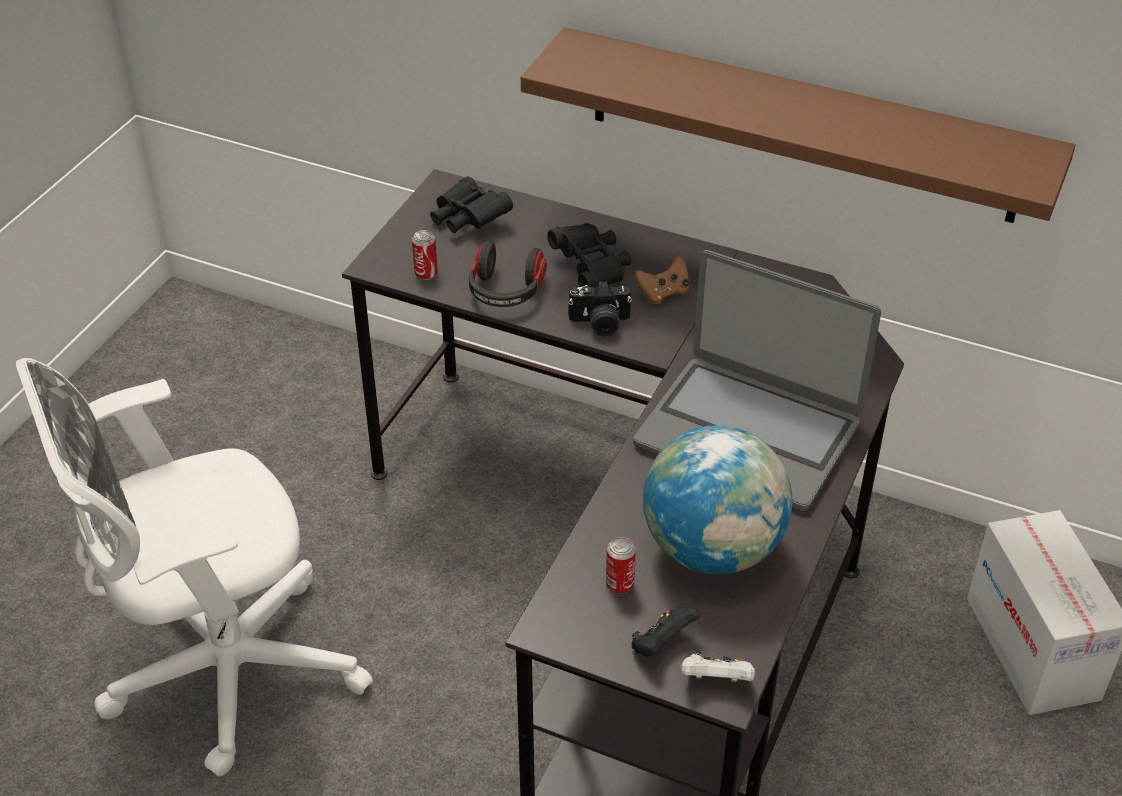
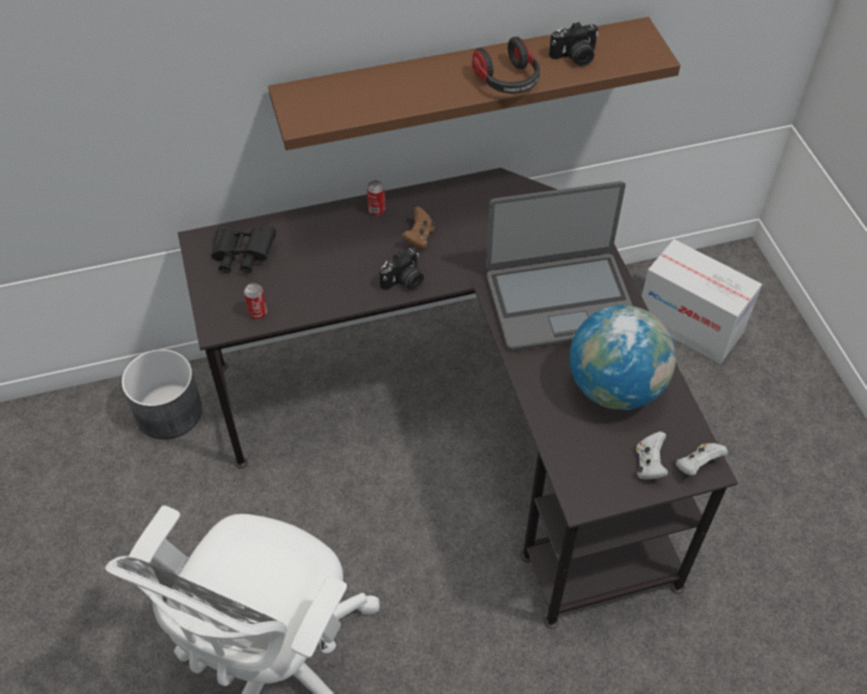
camera: 40 degrees left, 10 degrees up
(362, 388) = (168, 411): none -> grey planter
(505, 292) = (323, 295): headphones -> headphones (507, 81)
(592, 268) = (359, 245): black binoculars -> none
(619, 584) = (591, 444): can -> can (376, 210)
(661, 644) = (649, 464): black game controller -> white game controller
(926, 142) = (574, 57): none -> camera

